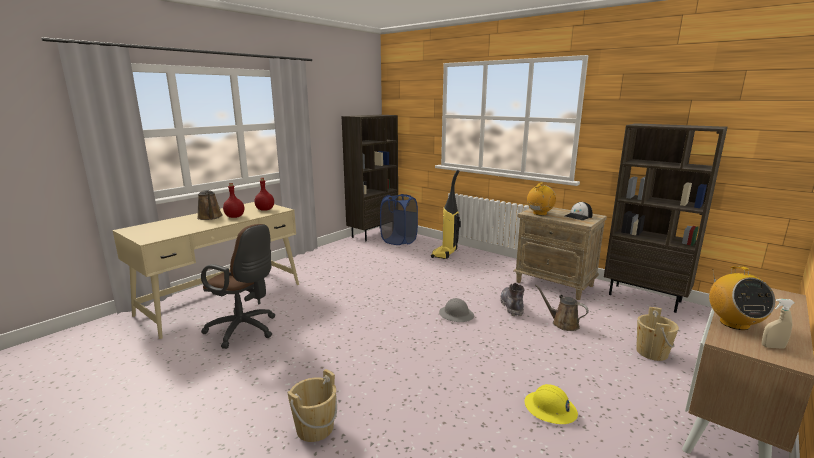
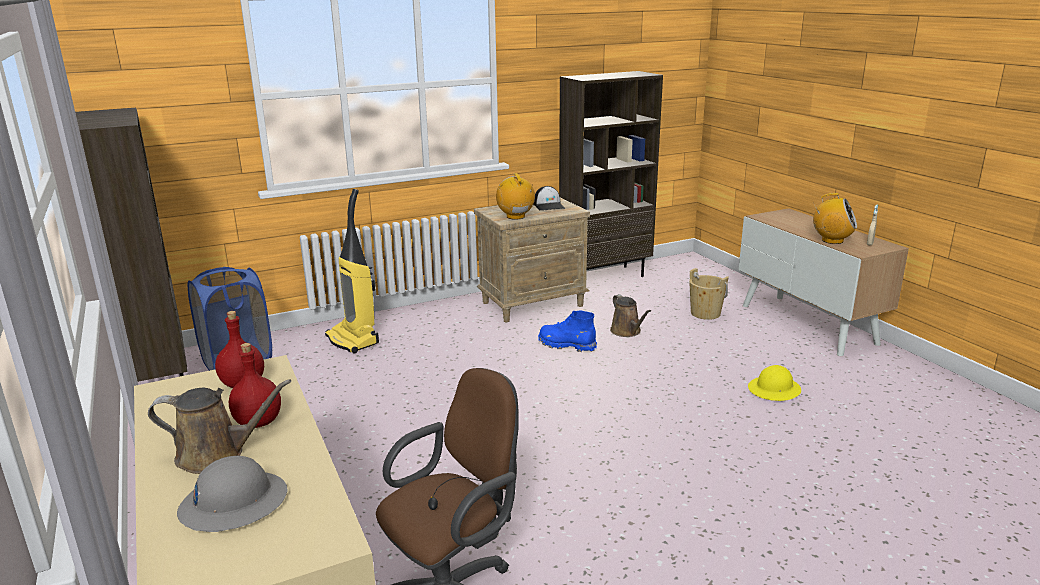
camera: 65 degrees left, 5 degrees up
(315, 428) = (768, 549): beige bucket -> none
(456, 315) = (559, 385): grey hard hat -> grey hard hat (233, 503)
(512, 306) = (567, 345): grey boot -> blue boot
(562, 323) = (627, 332): brown watering can -> brown watering can turned 90 degrees counterclockwise

